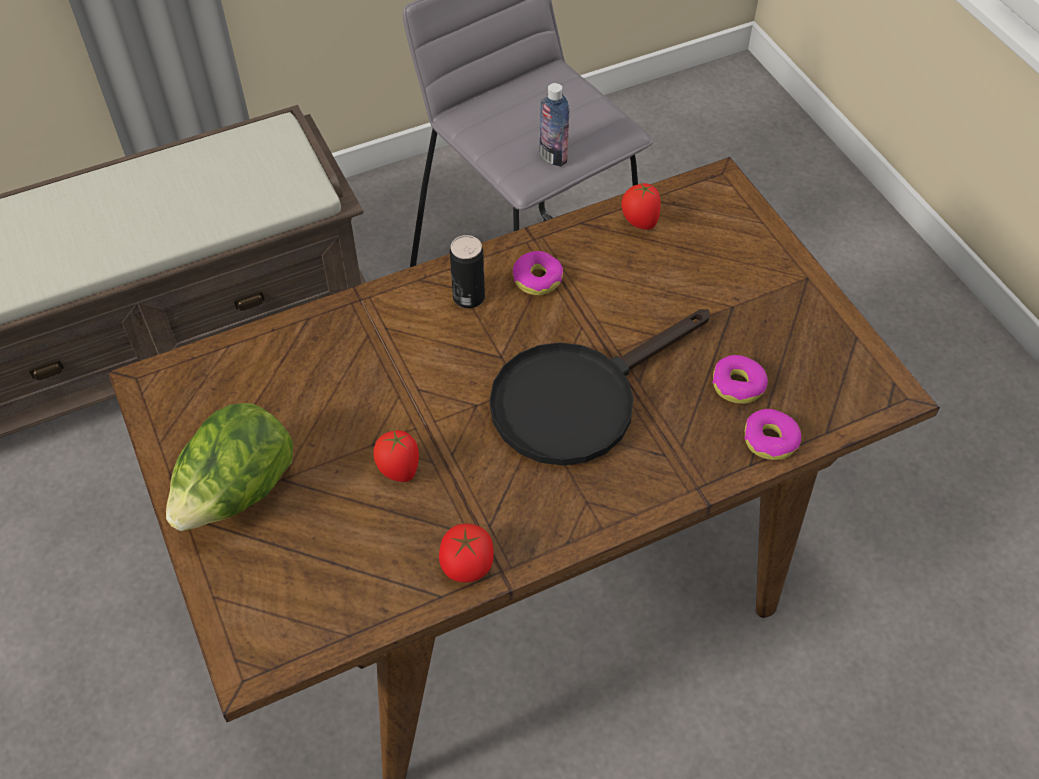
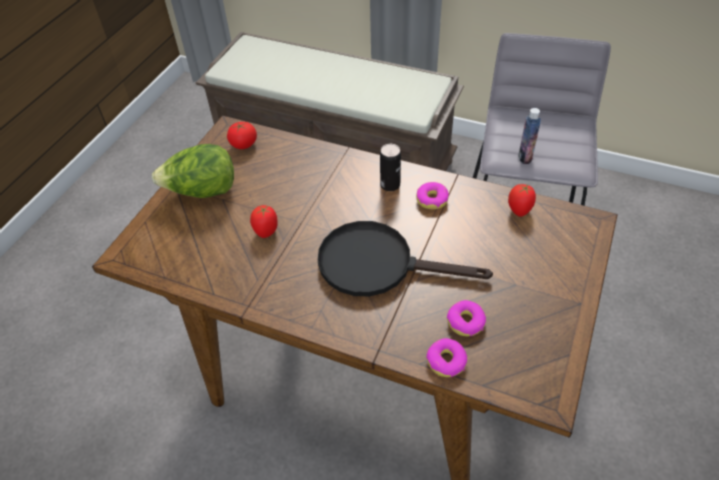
camera: 50 degrees right, 5 degrees down
(467, 564) = (239, 290): tomato -> tomato (244, 144)

